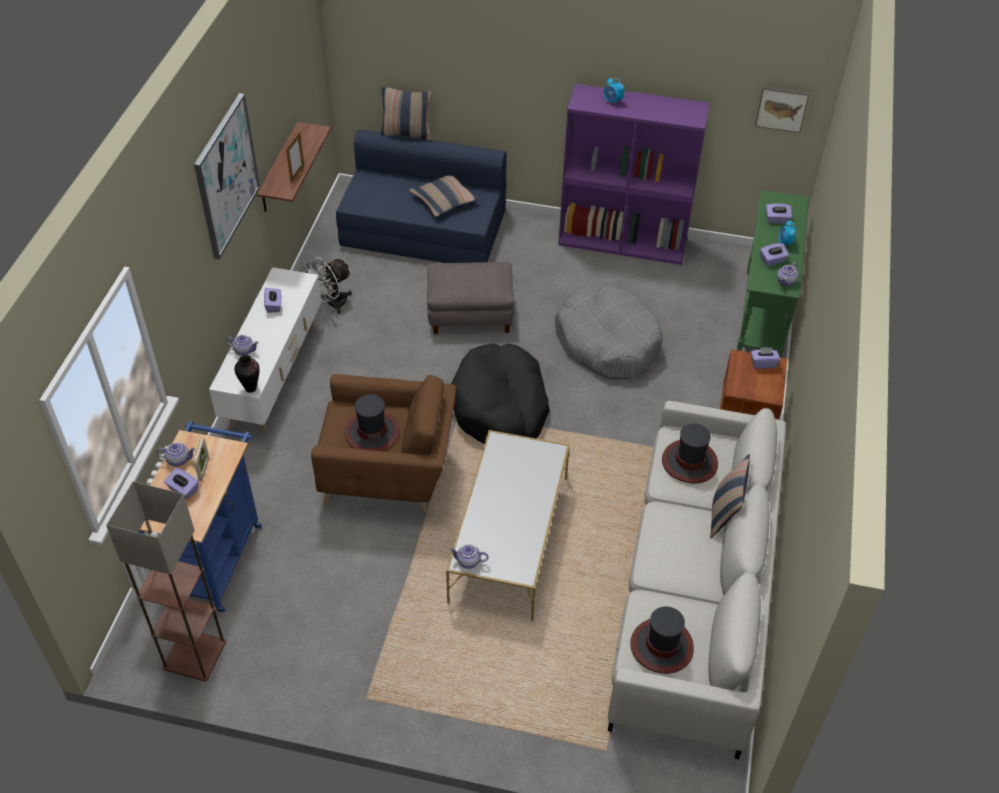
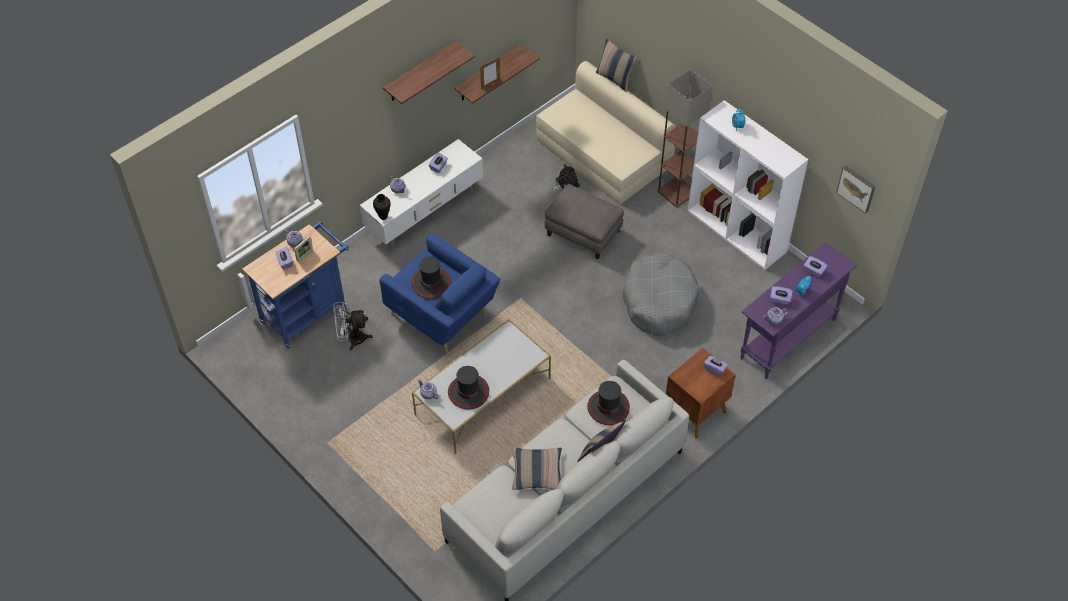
camera: 35 degrees right, 5 degrees up
(195, 656) = (256, 365): floor lamp -> floor lamp (677, 192)
(226, 176) = (420, 72): picture -> shelf
(332, 304) = (498, 180): white fan -> white fan (352, 339)
(389, 478) = (442, 318): brown armchair -> blue armchair
(409, 274) = (565, 183): none -> plush toy
(423, 227) = (604, 152): blue sofa -> beige sofa
(443, 200) = (615, 141): pillow -> pillow (536, 472)
(500, 407) = (549, 308): black dog bed -> none
(623, 241) = (737, 231): purple bookcase -> white bookcase
(661, 646) = (489, 505): hat -> hat (468, 392)
(761, 317) = (787, 338): green console table -> purple console table

